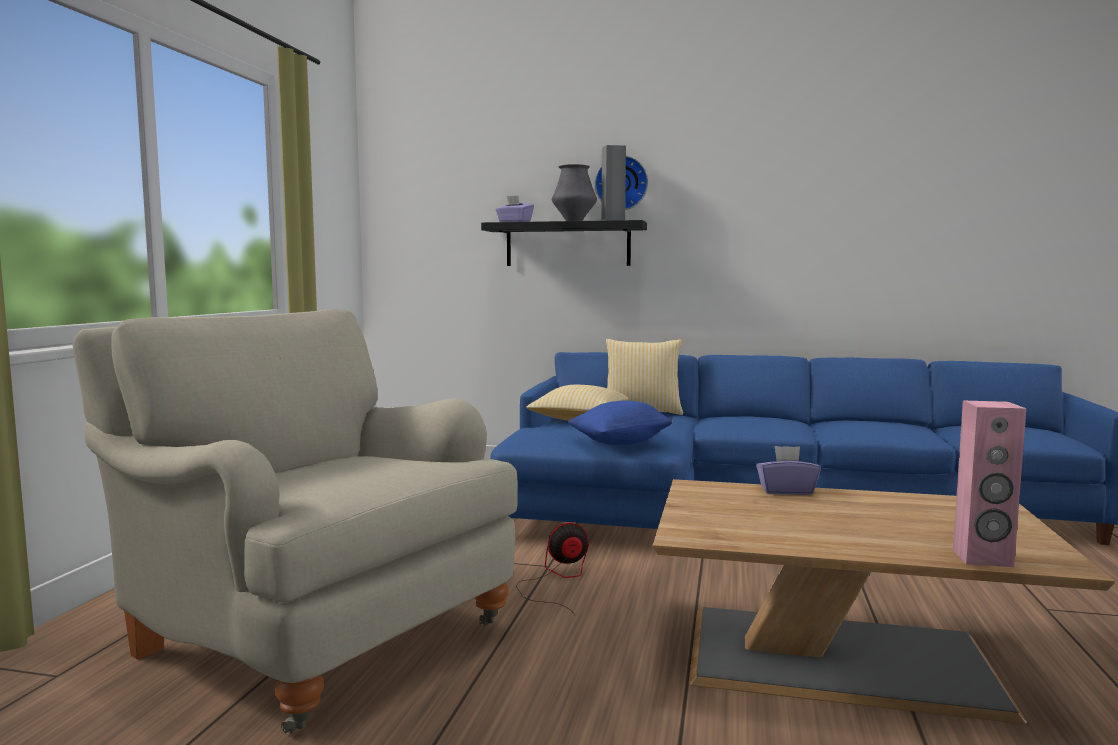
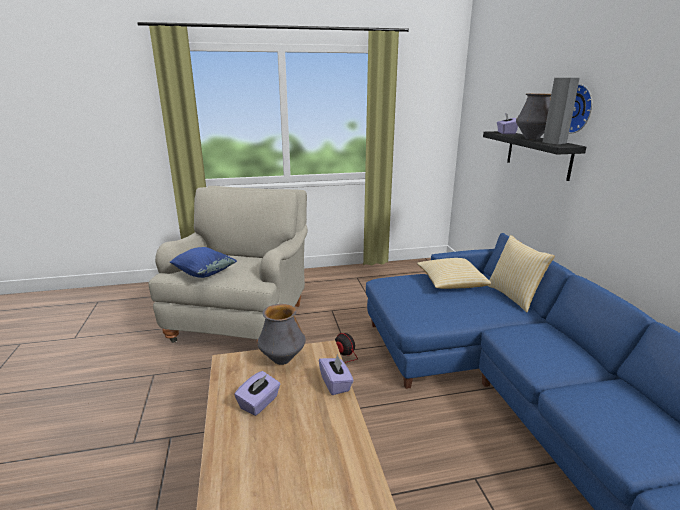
camera: 65 degrees right, 15 degrees up
(620, 443) = (409, 308): blue pillow -> blue pillow (204, 273)
(707, 506) = (282, 360): none -> vase
(815, 527) = (259, 403): none -> purple tissue box
(982, 558) = (220, 480): pink speaker -> none

